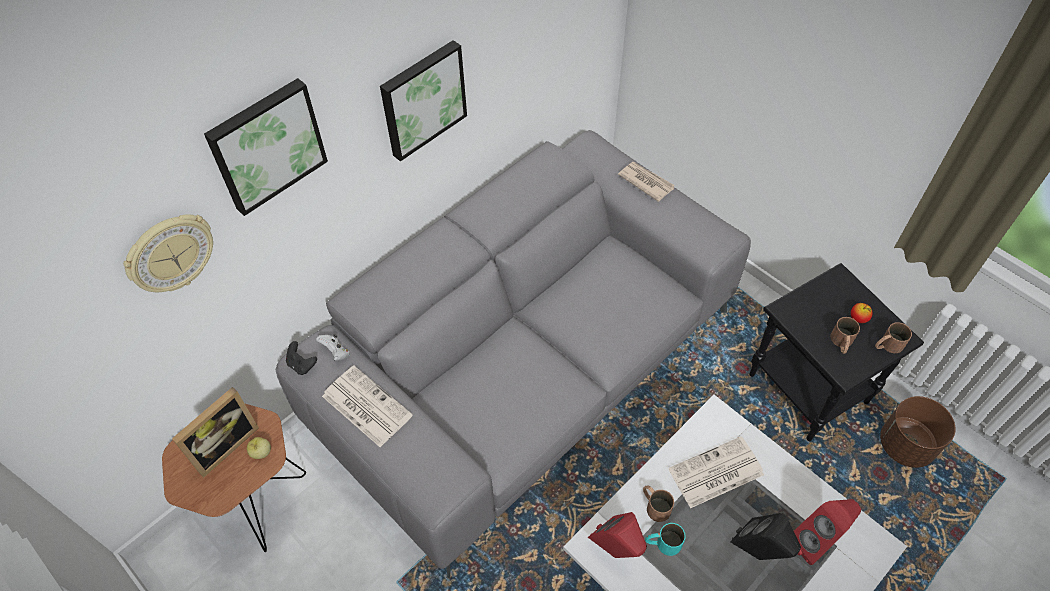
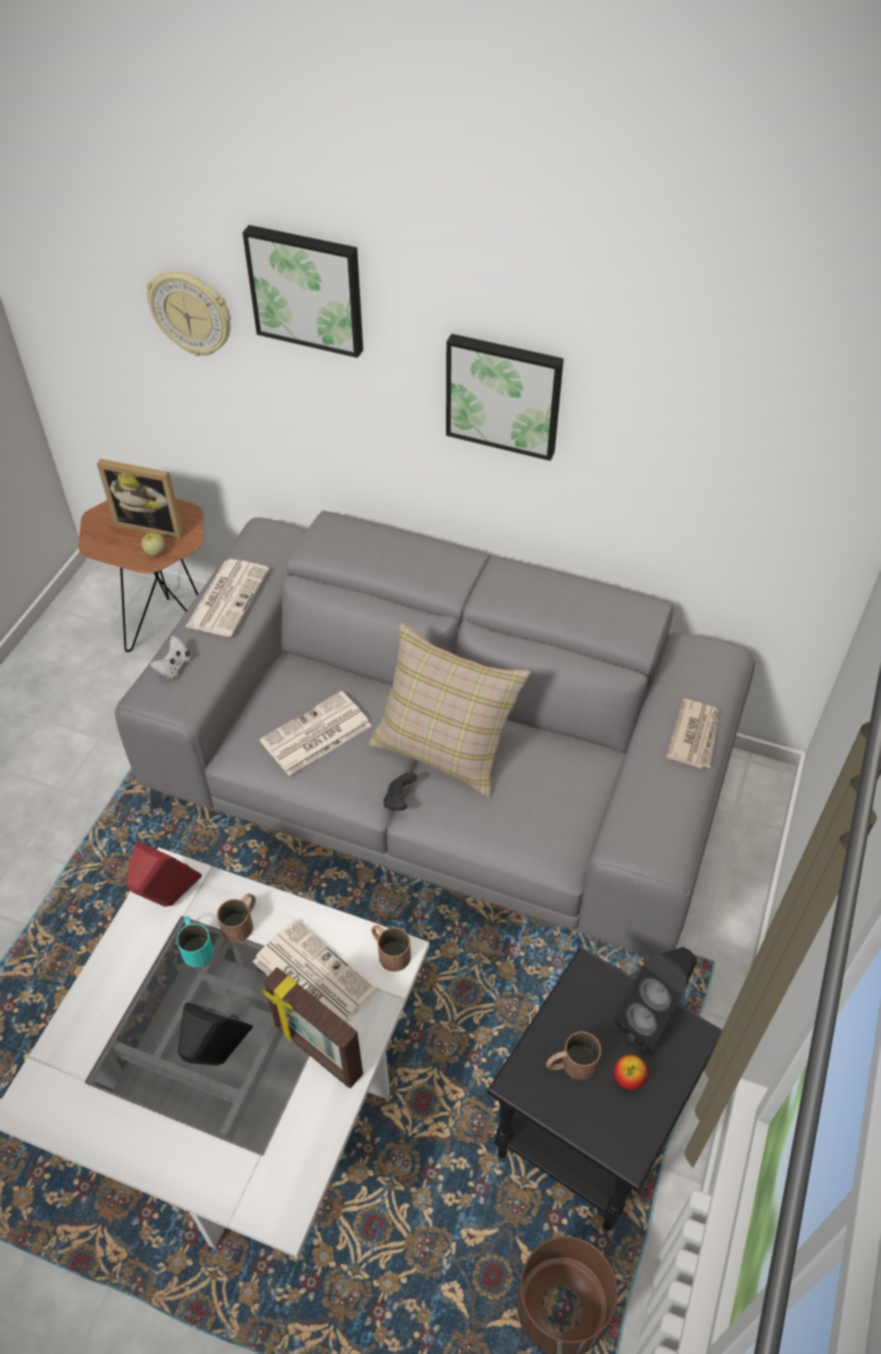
camera: 65 degrees right, 5 degrees down
(302, 365) = (254, 533): black game controller -> black game controller (399, 800)
(336, 352) = (281, 550): white game controller -> white game controller (174, 667)
(510, 403) = (315, 735): none -> newspaper
(561, 326) = (445, 746): none -> beige pillow
(773, 488) = (317, 1051): none -> picture frame
(816, 541) = (260, 1126): red speaker -> none
(824, 291) = (652, 1018): none -> black speaker
(887, 345) = (601, 1132): brown mug -> brown mug (389, 951)

